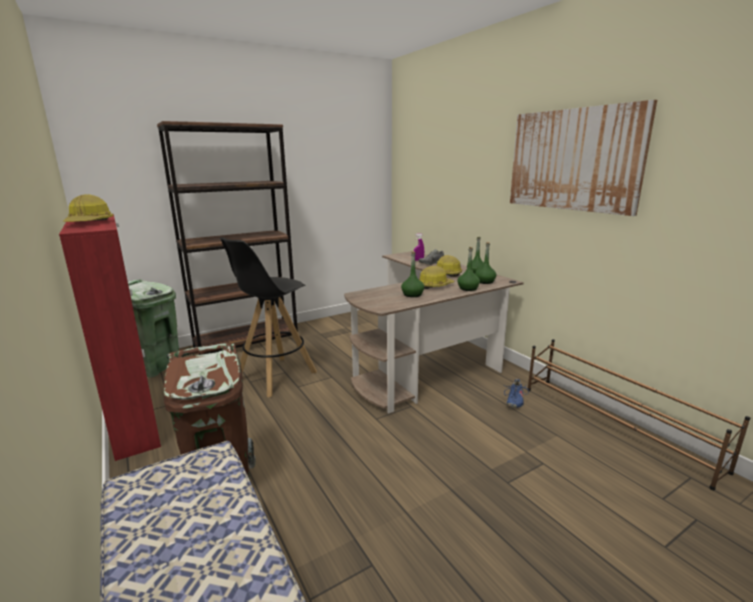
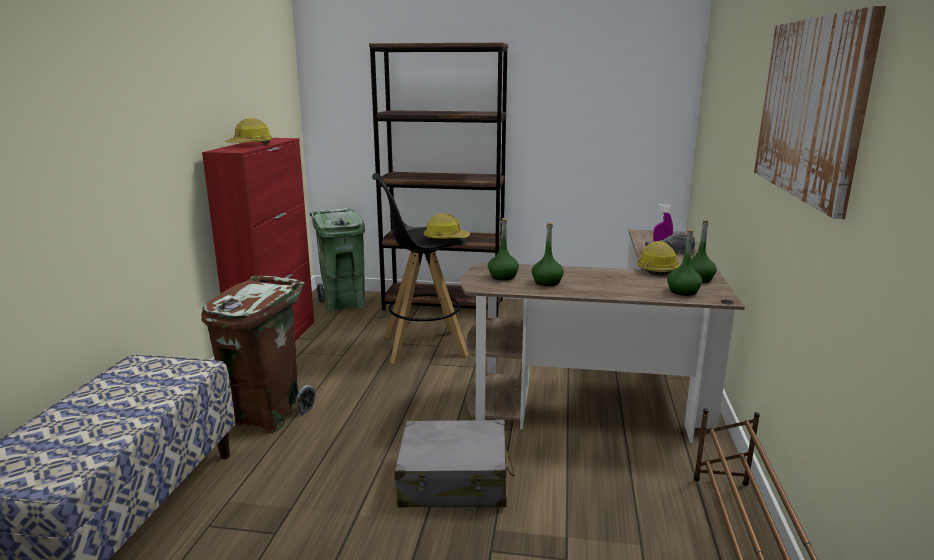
camera: 40 degrees right, 0 degrees up
(428, 454) = (454, 481): none -> grey suitcase
(435, 285) = (600, 279): hard hat -> hard hat (446, 238)
(468, 288) = (635, 293): green bottle -> green bottle (503, 276)
(514, 400) = (651, 481): blue shoe -> none

